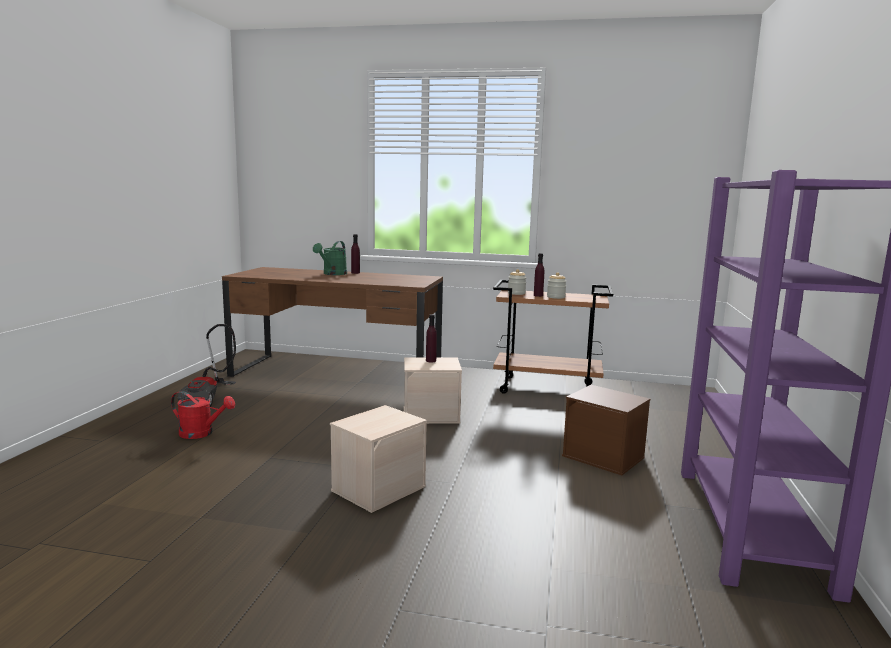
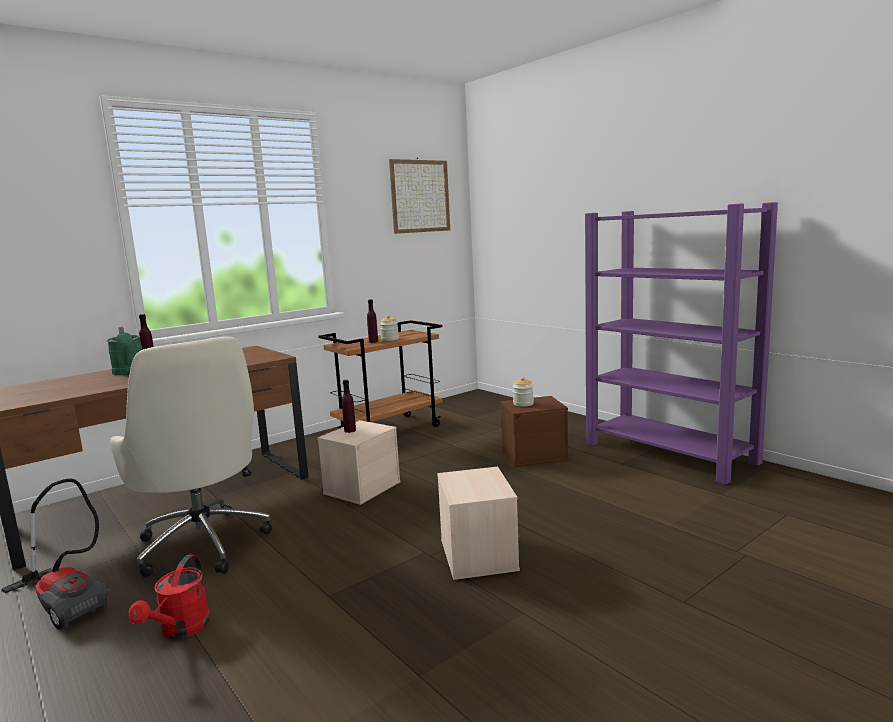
camera: 50 degrees left, 0 degrees up
(201, 433) = (181, 630): red watering can -> red watering can turned 135 degrees clockwise
(296, 403) = (203, 545): none -> beige office chair
(516, 293) = (350, 344): jar -> jar (523, 404)
(663, 151) = (420, 195): none -> picture

